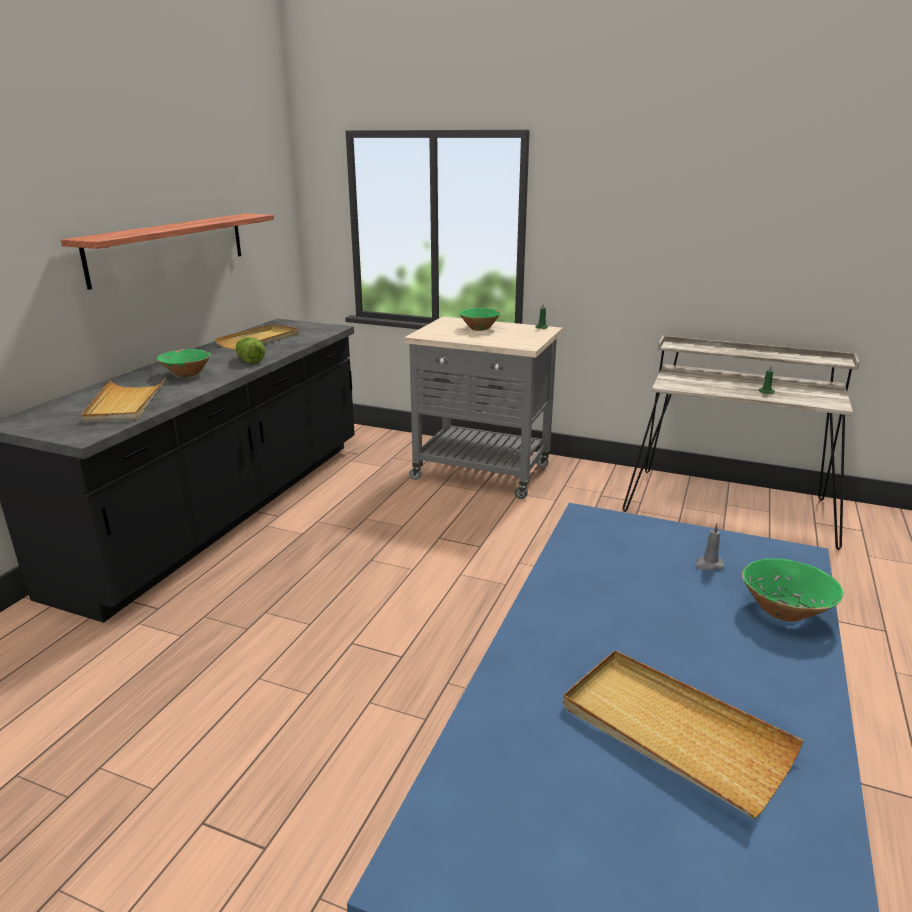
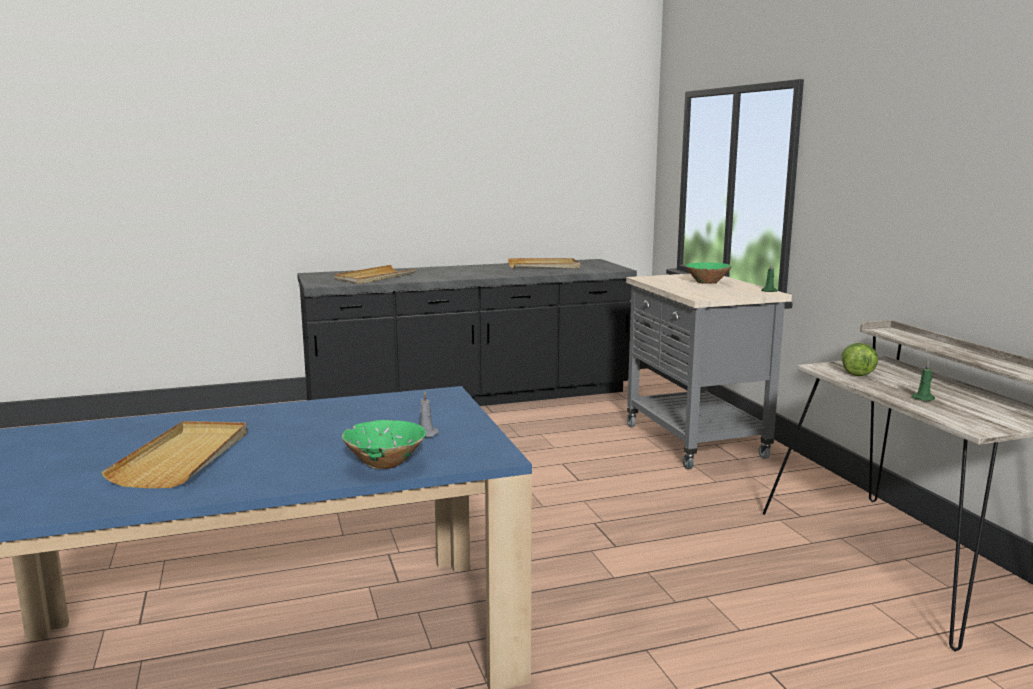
camera: 50 degrees right, 10 degrees down
(169, 247) = (487, 181): shelf -> none
(187, 374) = (445, 273): green bowl -> none
(249, 360) = (500, 274): lettuce -> lettuce (856, 371)

